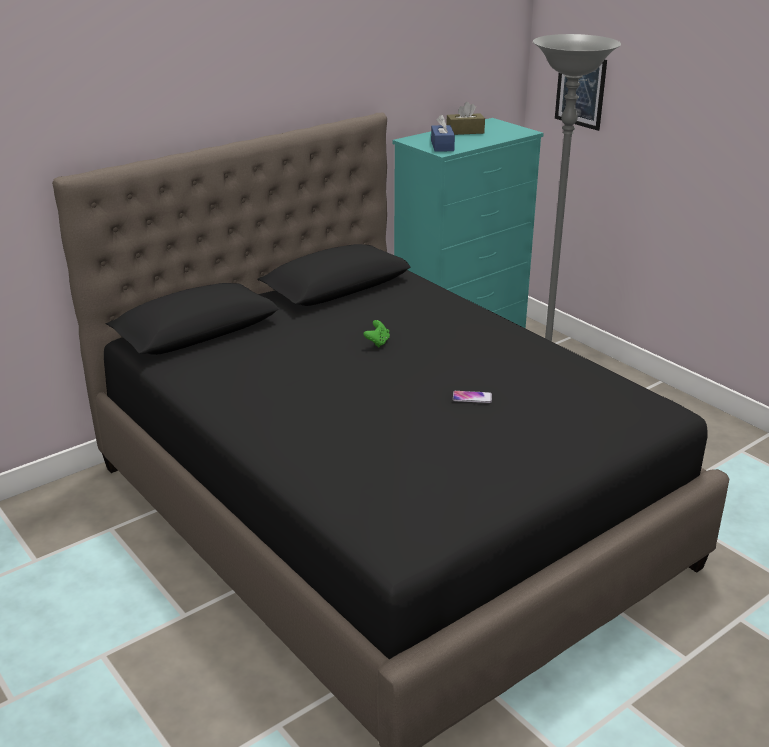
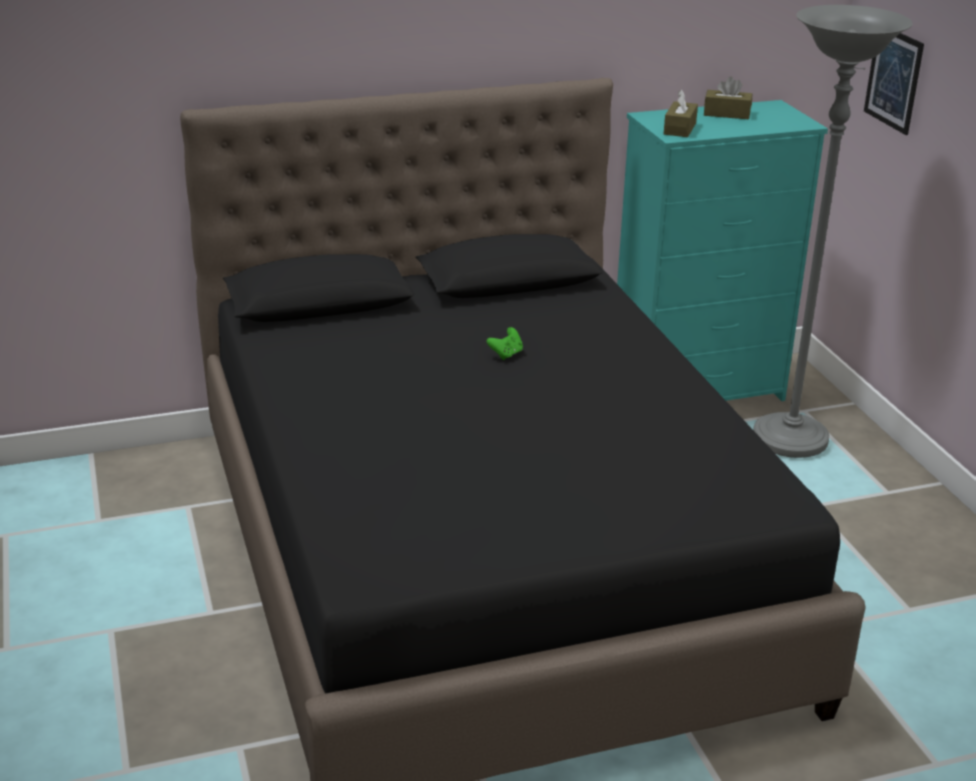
camera: 20 degrees right, 0 degrees up
(442, 146) = (679, 129): blue tissue box -> brown tissue box
(472, 397) = (566, 437): phone -> none

